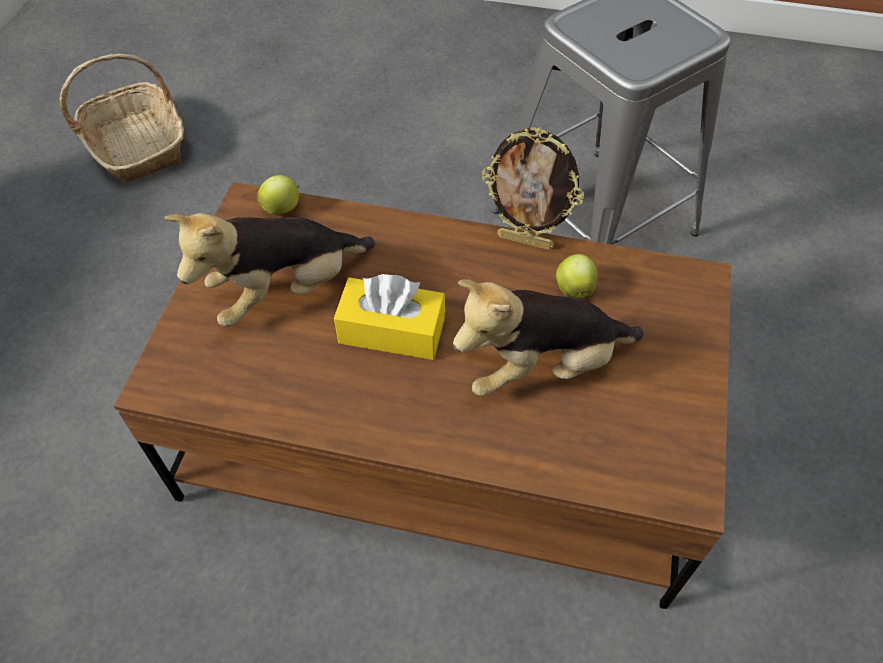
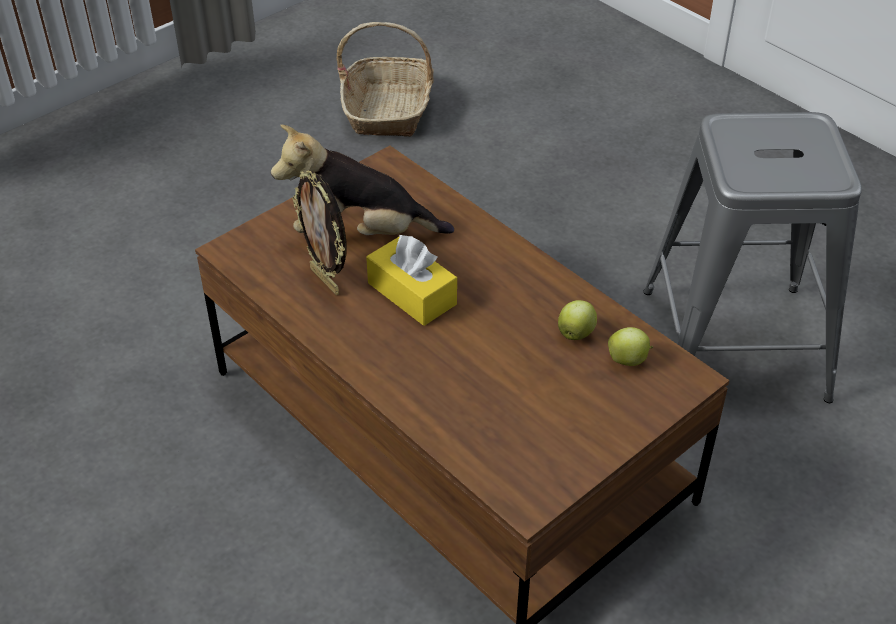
camera: 35 degrees right, 10 degrees down
(282, 208) = (408, 178): apple -> apple (628, 360)
(526, 241) = (571, 283): picture frame -> picture frame (326, 280)
(541, 366) = (498, 369): plush toy -> none

